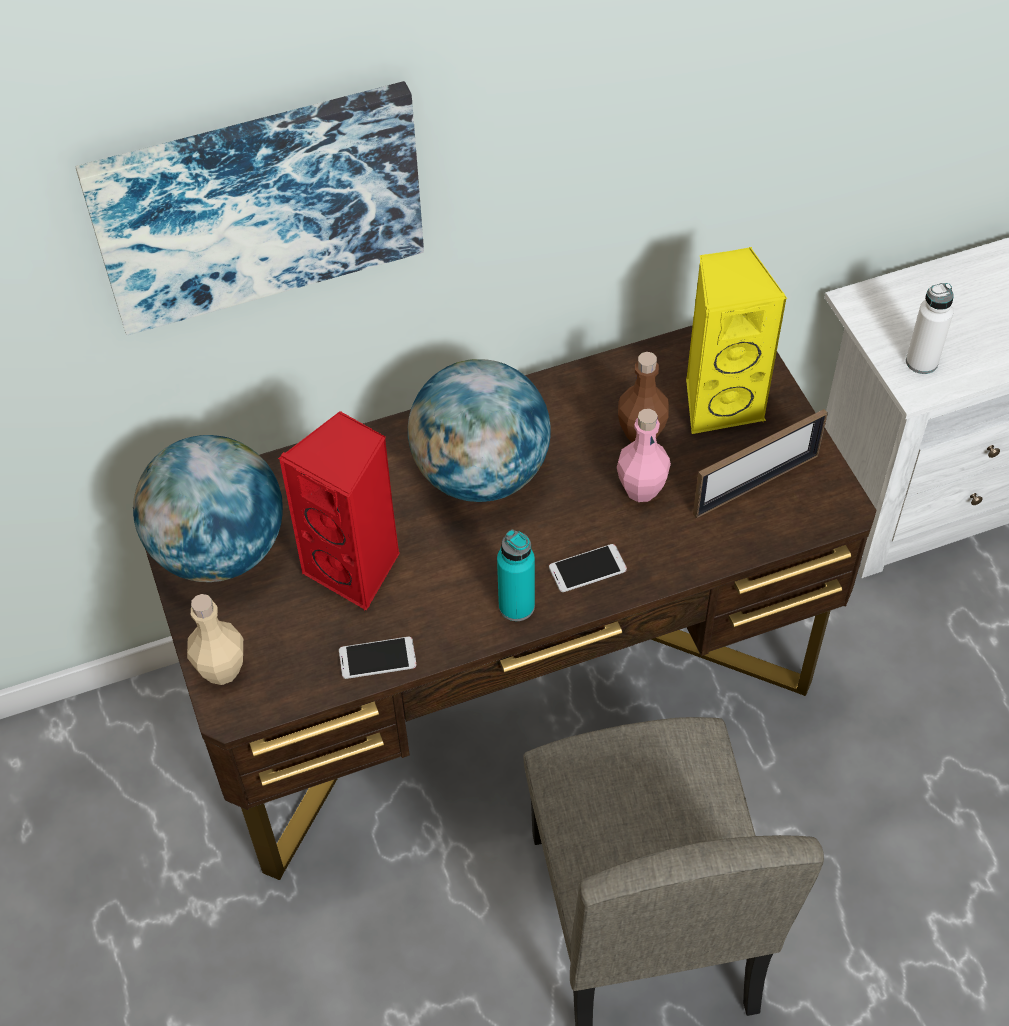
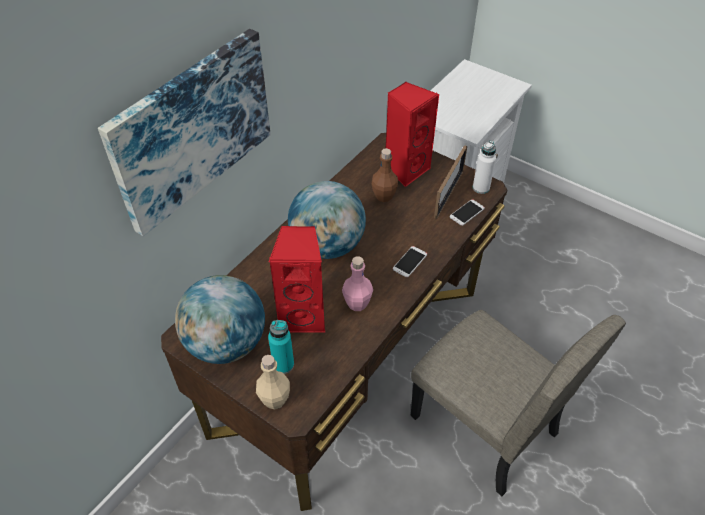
camera: 35 degrees left, 5 degrees down
(377, 658) = (348, 351): phone -> phone (467, 212)
(516, 606) = (393, 293): turquoise bottle -> turquoise bottle (283, 364)
(641, 489) = (404, 218): pink bottle -> pink bottle (357, 304)
(720, 402) = (405, 169): yellow speaker -> red speaker
(921, 362) = (465, 123): white bottle -> white bottle (481, 188)

